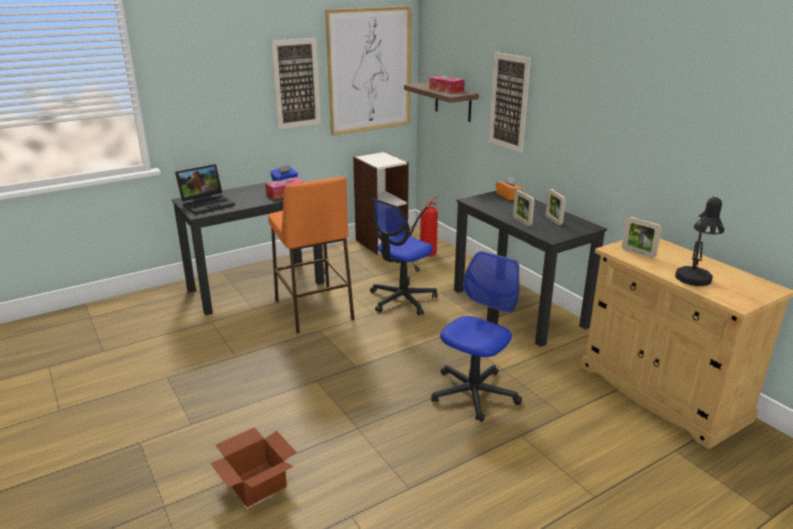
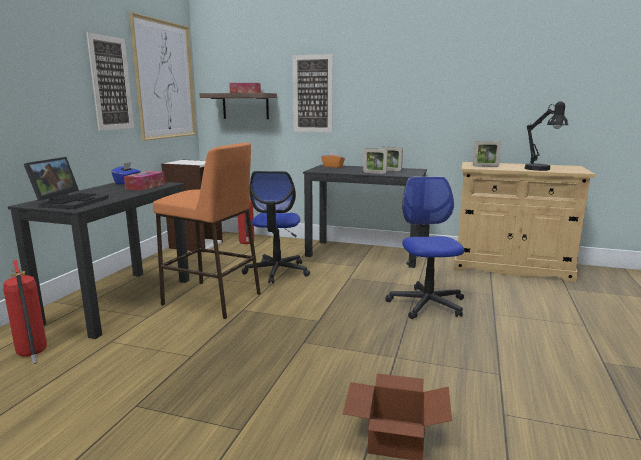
camera: 40 degrees left, 10 degrees down
(162, 315) = (32, 358): none -> fire extinguisher

